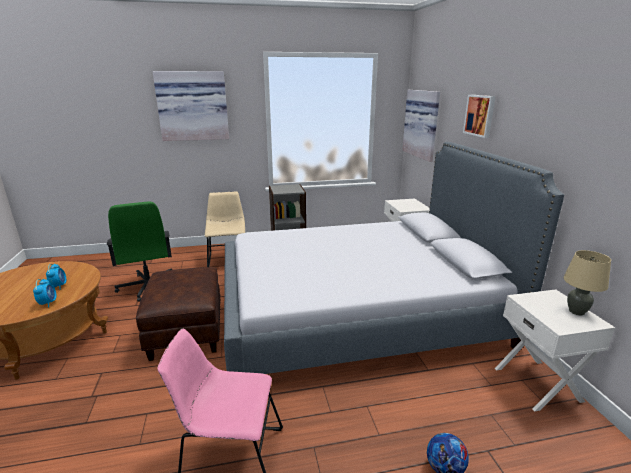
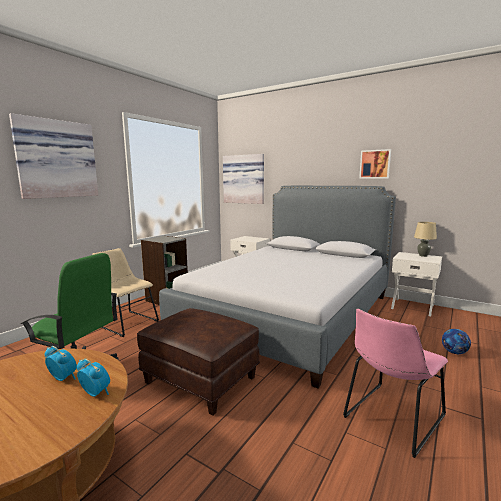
camera: 45 degrees left, 10 degrees down
(480, 115) = (309, 165): picture -> picture (375, 164)

